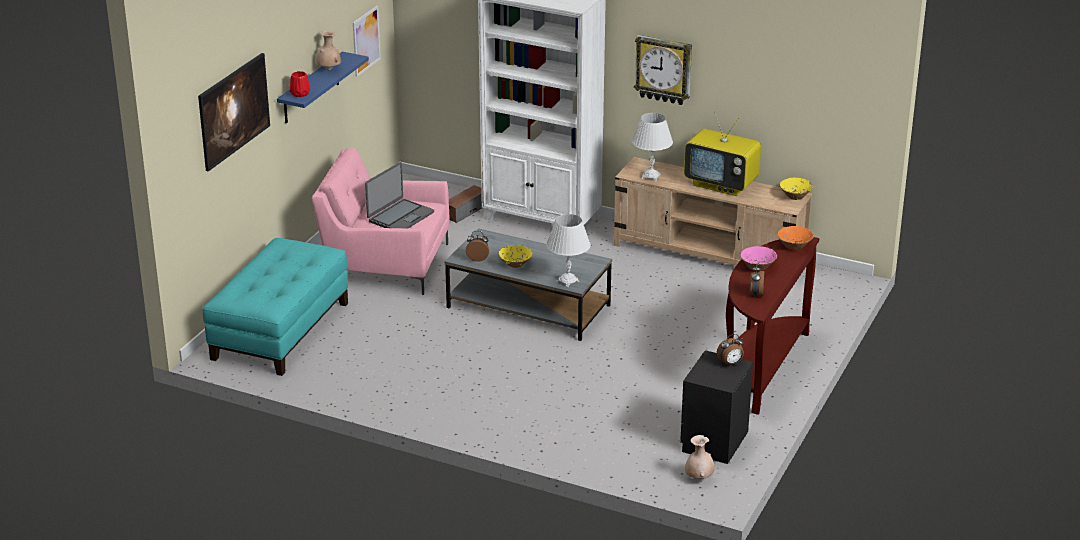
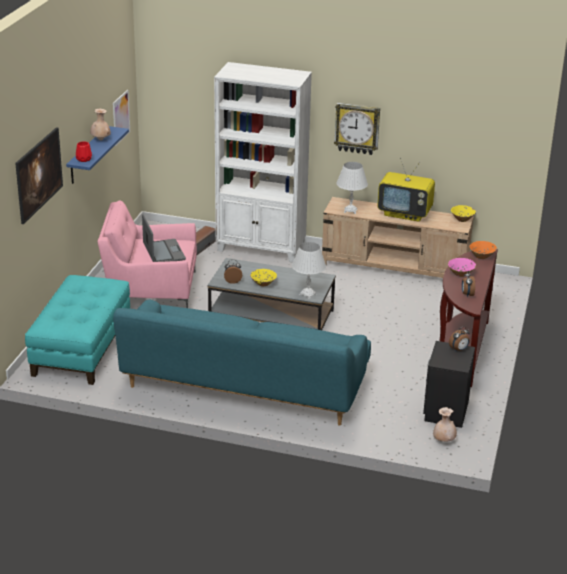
camera: 10 degrees left, 0 degrees up
(400, 217) = (163, 252): laptop -> laptop turned 45 degrees counterclockwise
(467, 390) = (244, 385): none -> turquoise sofa

